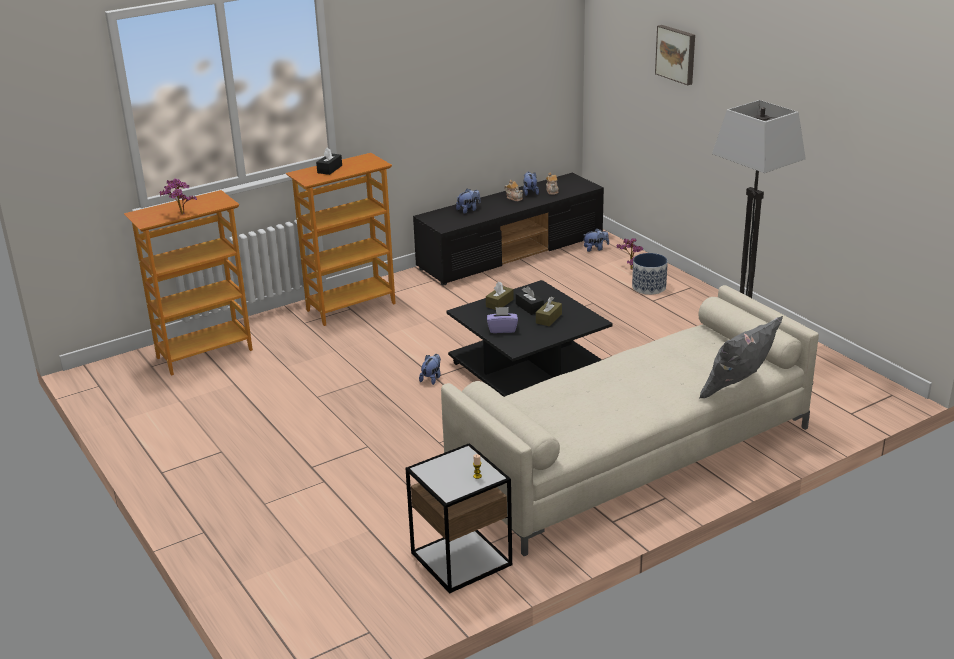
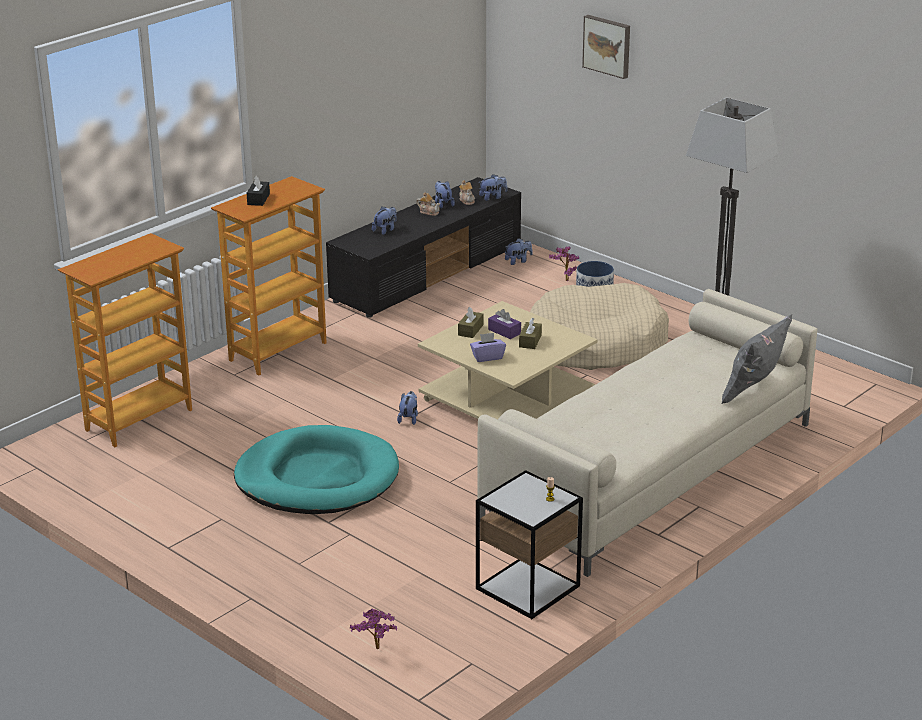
camera: 15 degrees left, 0 degrees up
(180, 215) = (126, 265): potted plant -> potted plant (377, 650)
(324, 424) = (317, 478): none -> turquoise dog bed
(528, 371) = (507, 399): black coffee table -> beige coffee table
(529, 307) = (504, 331): black tissue box -> purple tissue box
(576, 190) = (493, 197): none -> plush toy
(632, 328) = (595, 344): none -> beige dog bed

